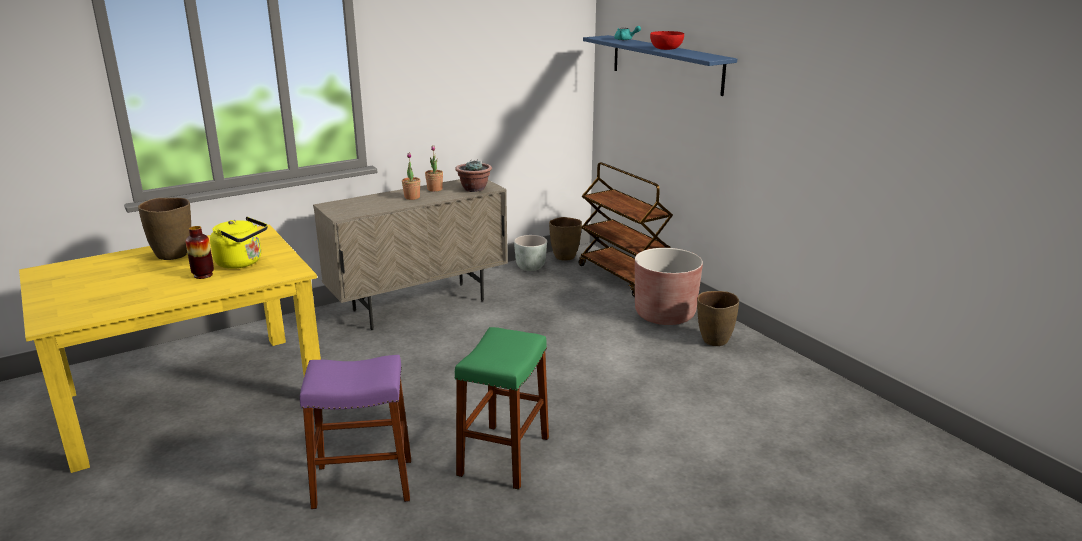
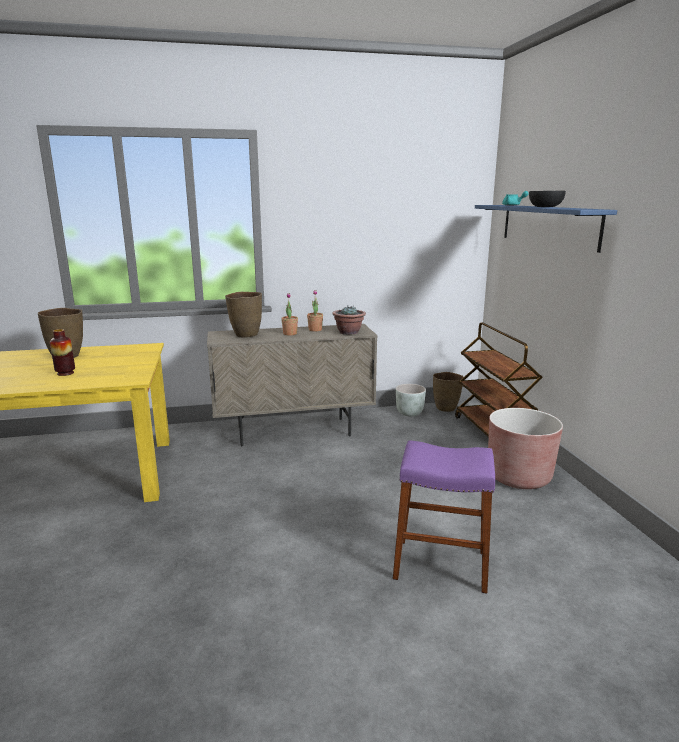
camera: 20 degrees right, 5 degrees down
(242, 263) = (105, 367): yellow kettle -> none
(363, 483) = (120, 596): purple stool -> purple stool (440, 565)
(504, 456) = (269, 600): green stool -> none
(666, 49) = (545, 207): red bowl -> black bowl
(714, 341) = (563, 515): brown vase -> brown vase (245, 335)

